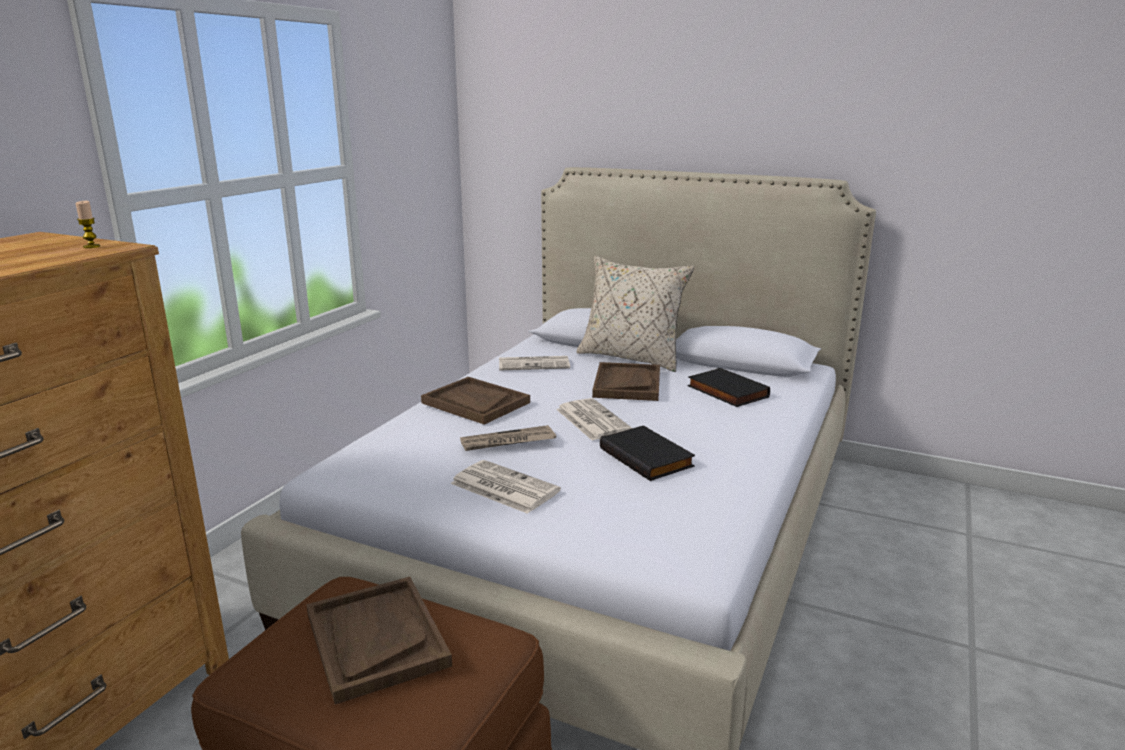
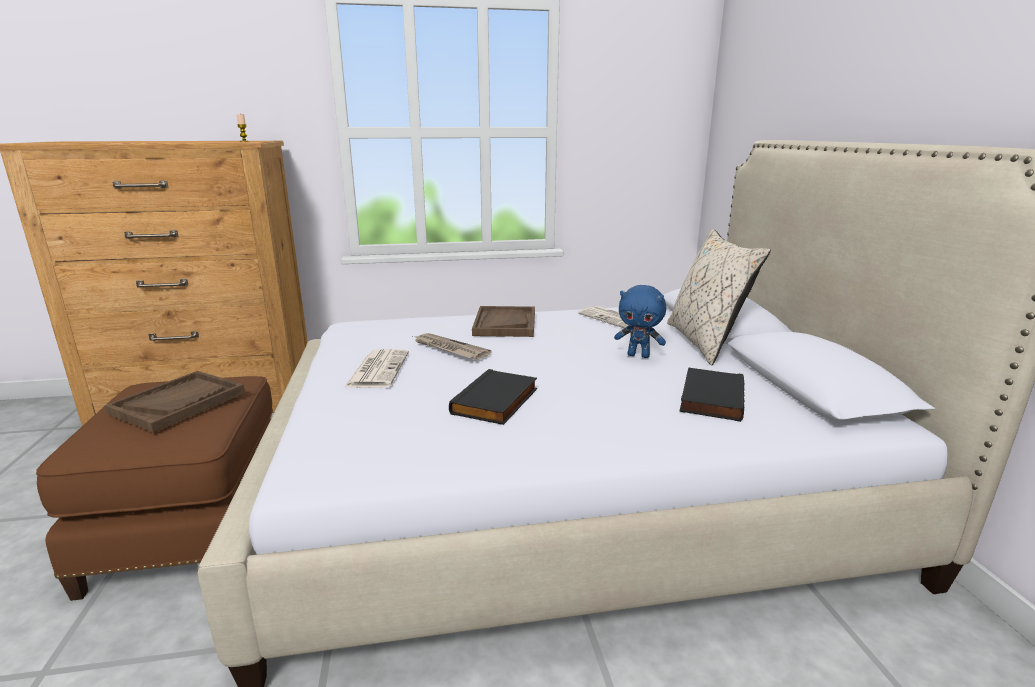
camera: 55 degrees right, 0 degrees up
(591, 420) = (537, 363): newspaper -> none
(627, 384) = (639, 355): brown tray -> blue plush toy

